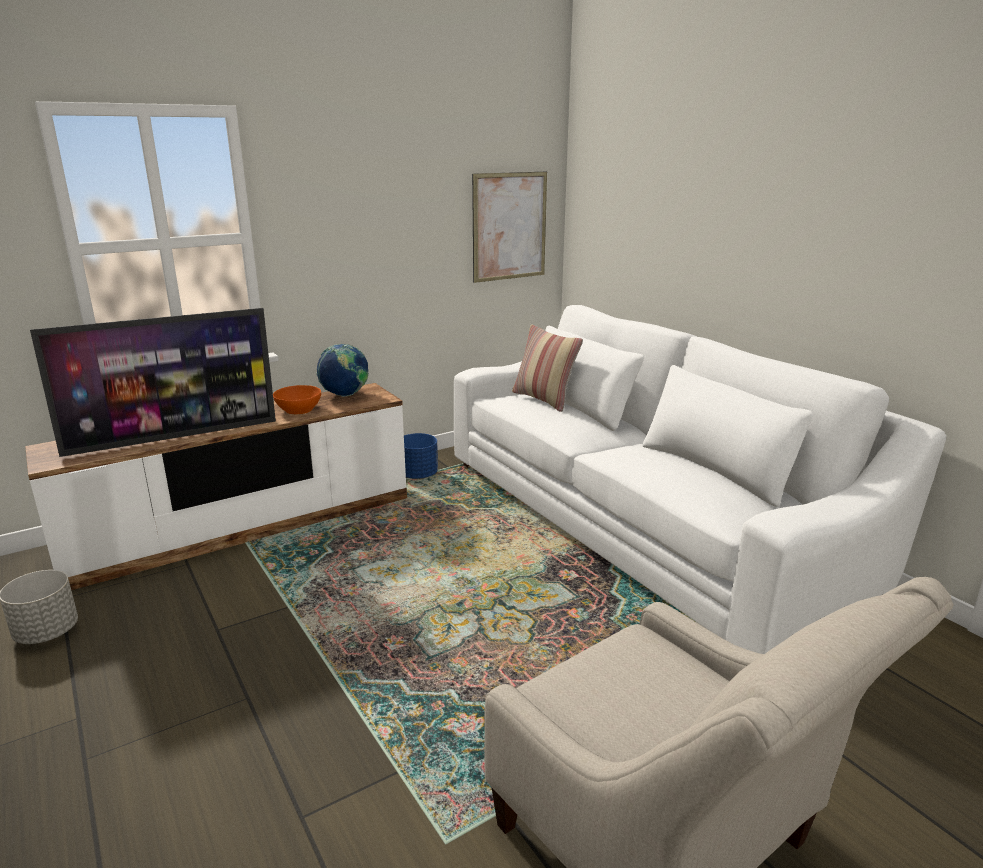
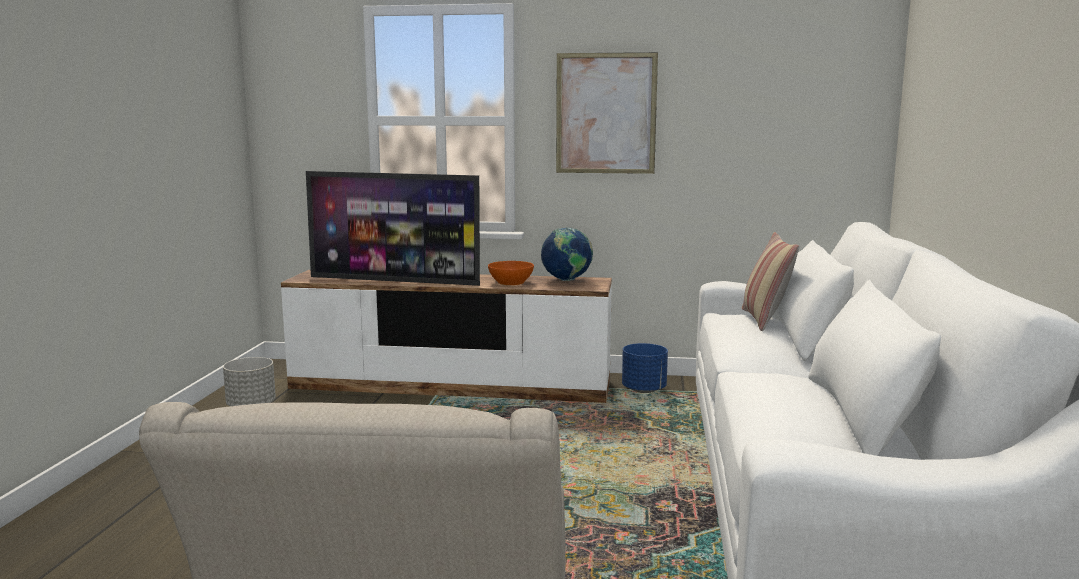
camera: 40 degrees right, 10 degrees down
(509, 226) = (811, 129): picture -> picture (606, 113)

